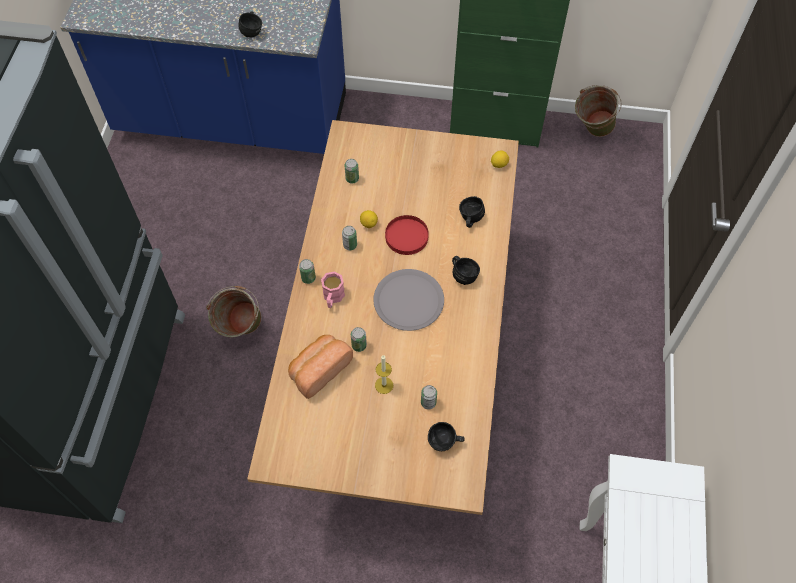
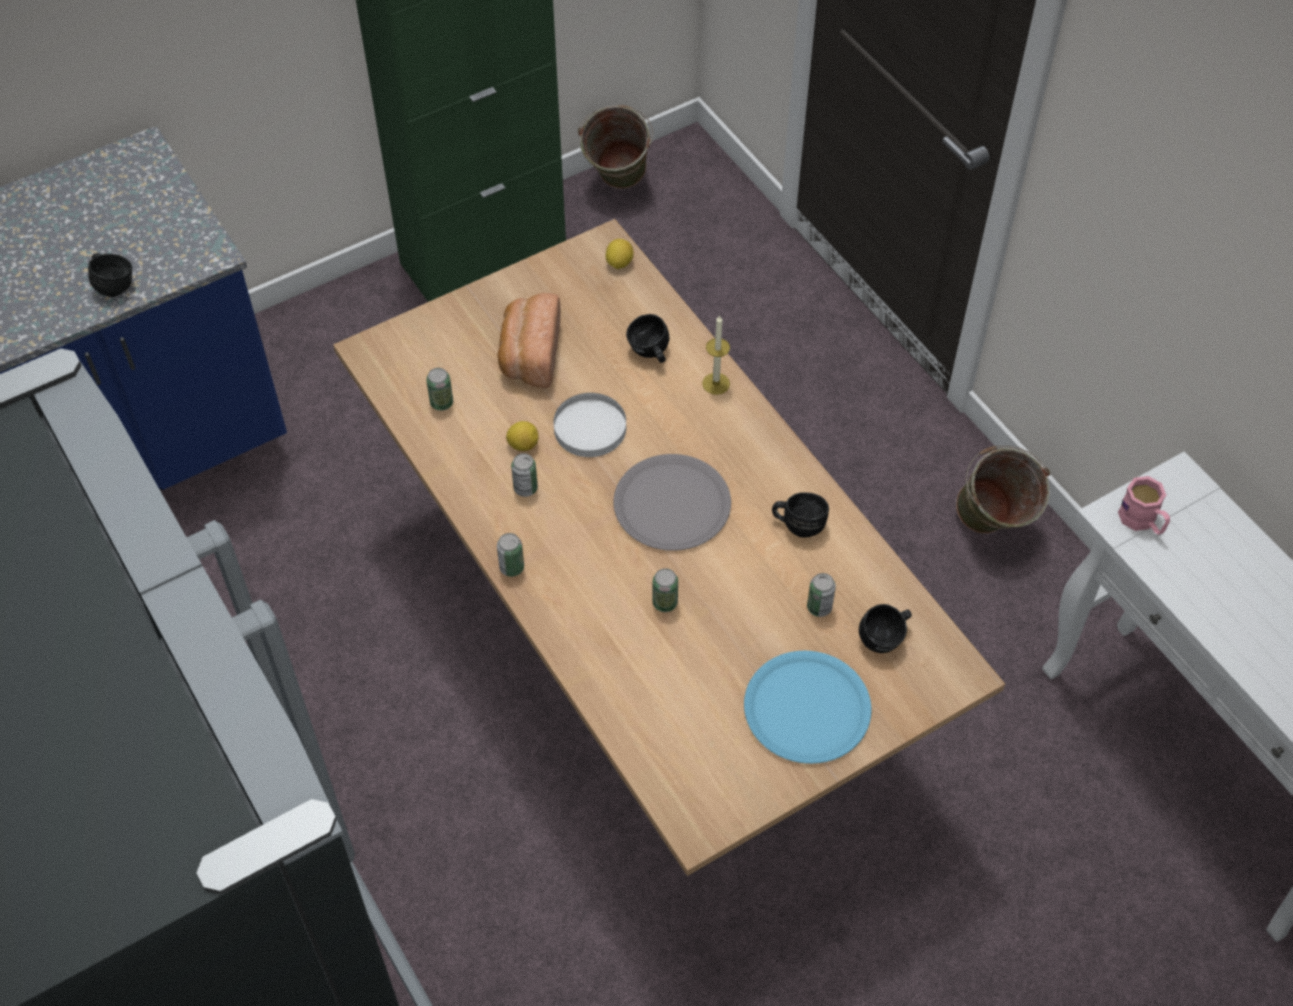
camera: 40 degrees left, 5 degrees down
(241, 331) = (381, 765): green bucket -> green bucket (991, 529)
(319, 370) = (643, 669): bread -> bread (529, 355)
(332, 298) = (570, 569): pink mug -> pink mug (1142, 521)
(374, 447) = (807, 708): none -> blue plate
(384, 385) = (745, 627): candle -> candle (716, 383)
(407, 236) = (590, 427): red plate -> white plate
(463, 274) = (709, 426): black mug -> black mug (798, 523)

